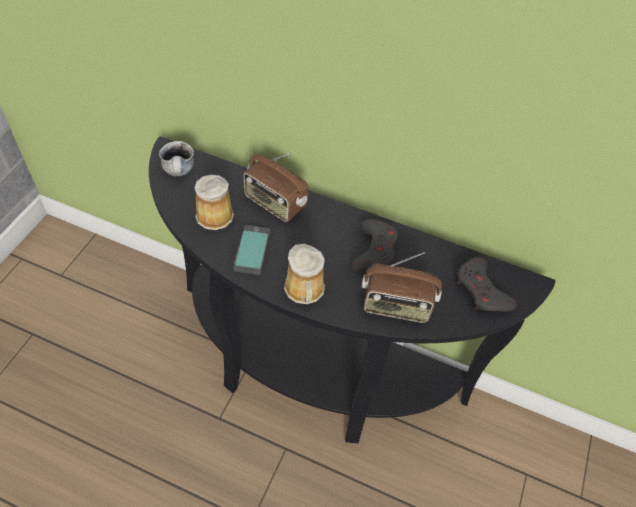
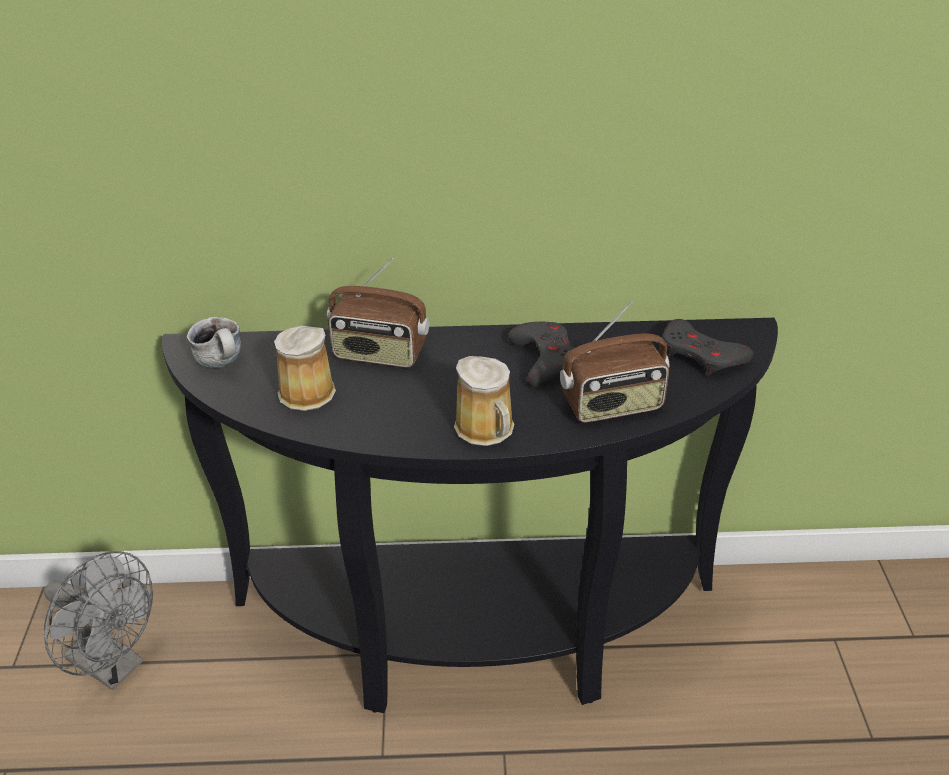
camera: 20 degrees left, 15 degrees down
(109, 298) = (114, 666): none -> grey fan
(252, 250) = (385, 412): phone -> none

